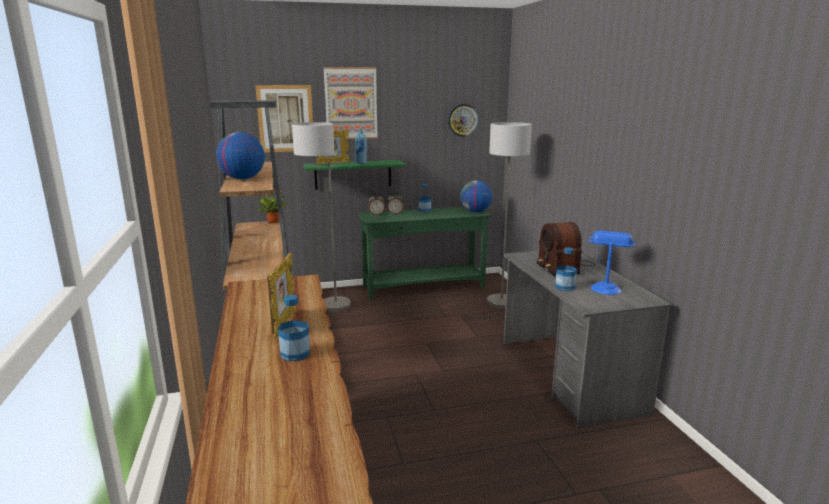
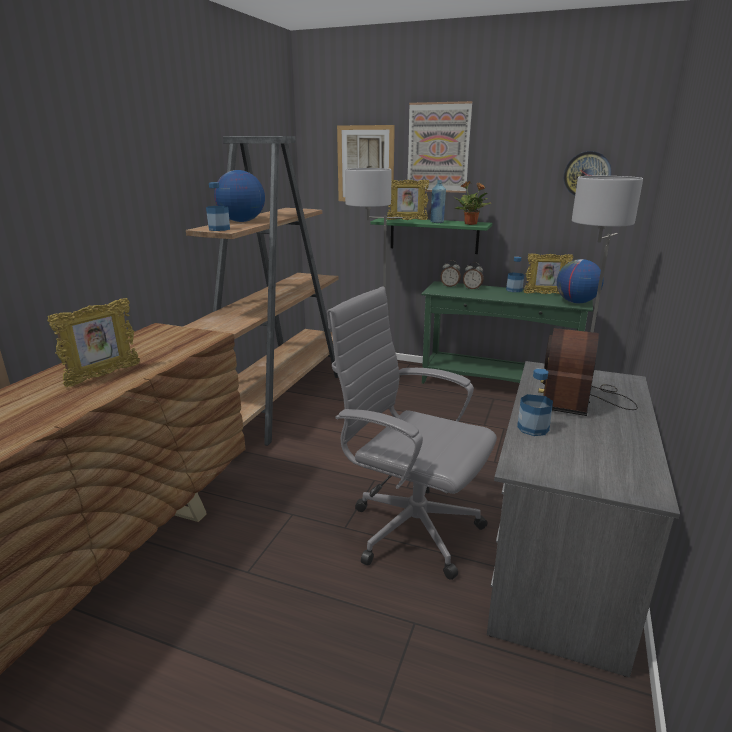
camera: 35 degrees right, 5 degrees up
(274, 222) = (329, 276): potted plant -> potted plant (471, 224)
(295, 354) = (50, 407): bottle -> bottle (219, 229)
(448, 209) = (545, 294): none -> picture frame
(474, 393) = (409, 528): none -> grey office chair
(605, 286) = (600, 446): blue table lamp -> none

